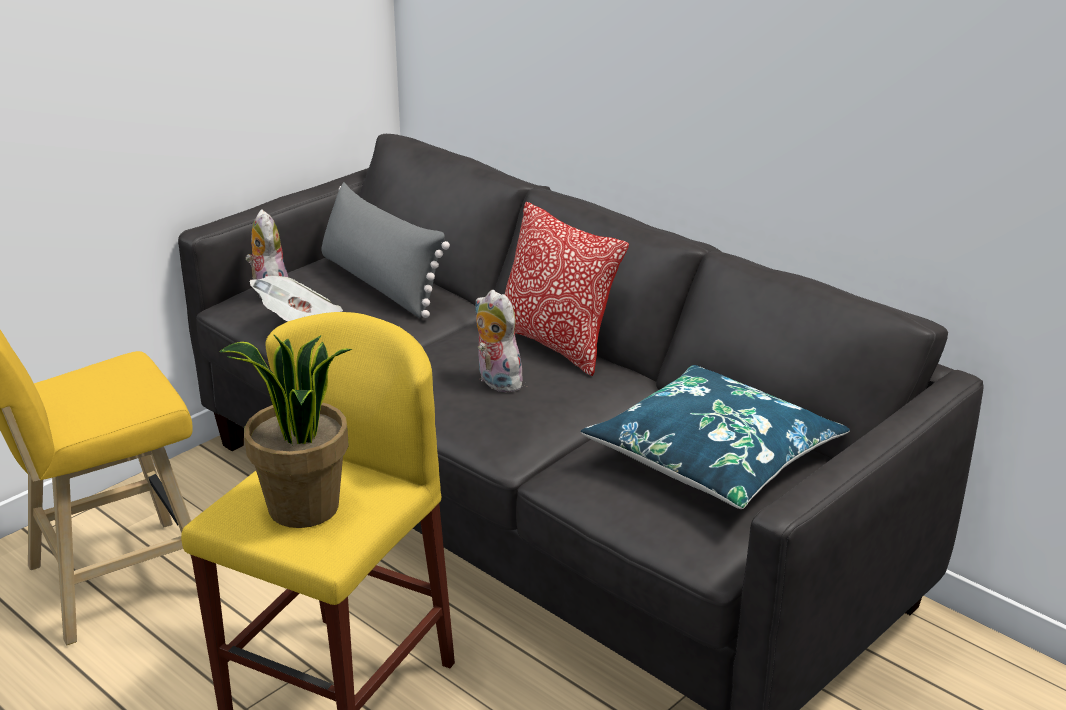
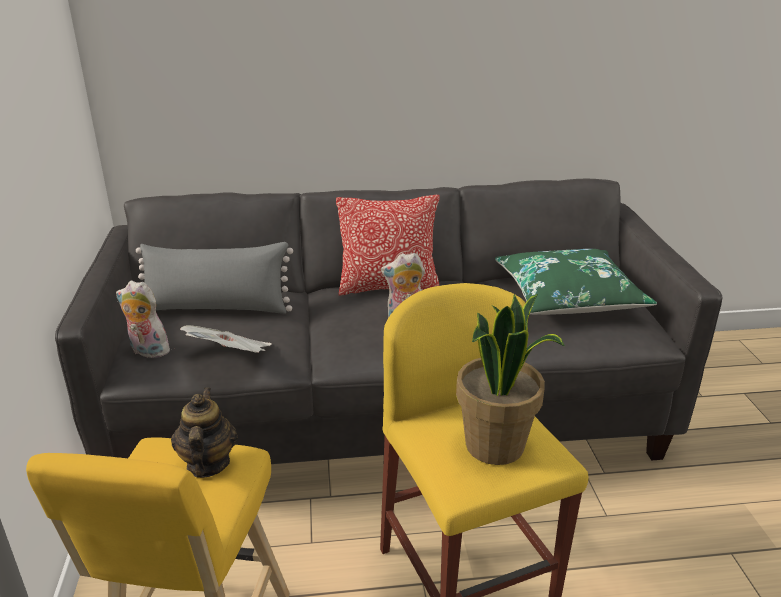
camera: 50 degrees left, 0 degrees up
(129, 389) = (207, 464): none -> teapot
(713, 456) = (568, 296): blue pillow -> green pillow

